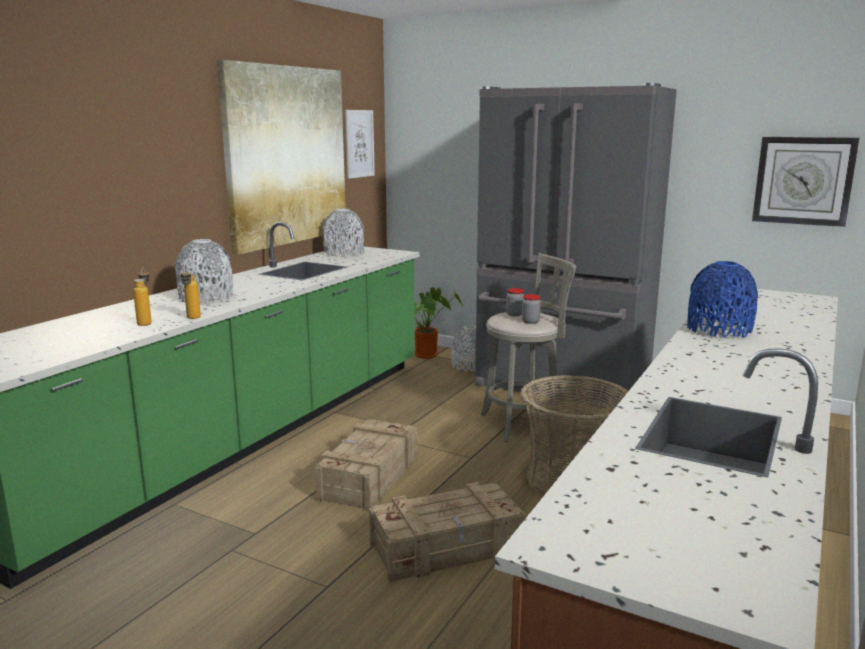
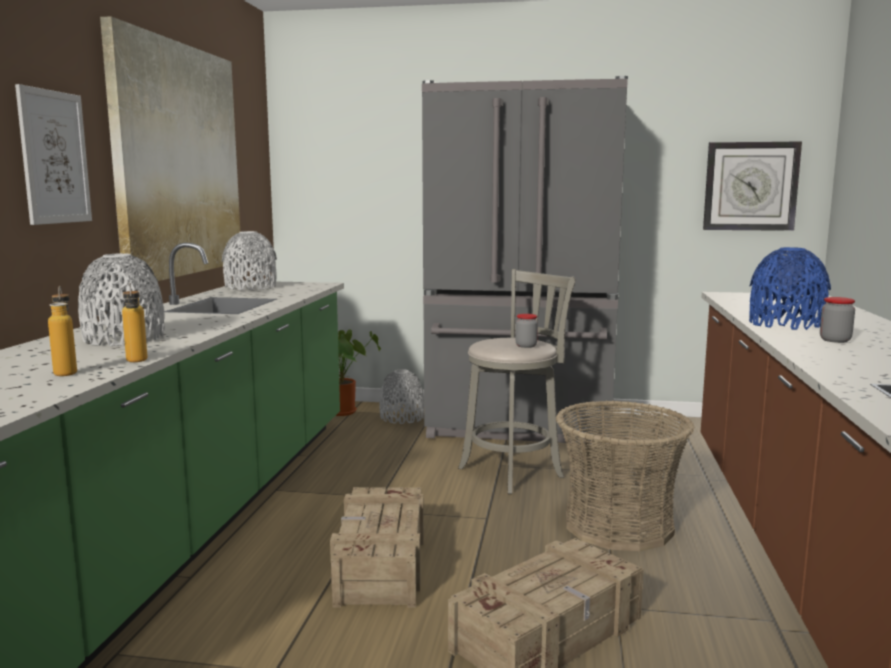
camera: 20 degrees left, 5 degrees down
(359, 143) = (248, 156): picture -> picture (54, 157)
(515, 314) = (499, 341): jar -> jar (835, 340)

